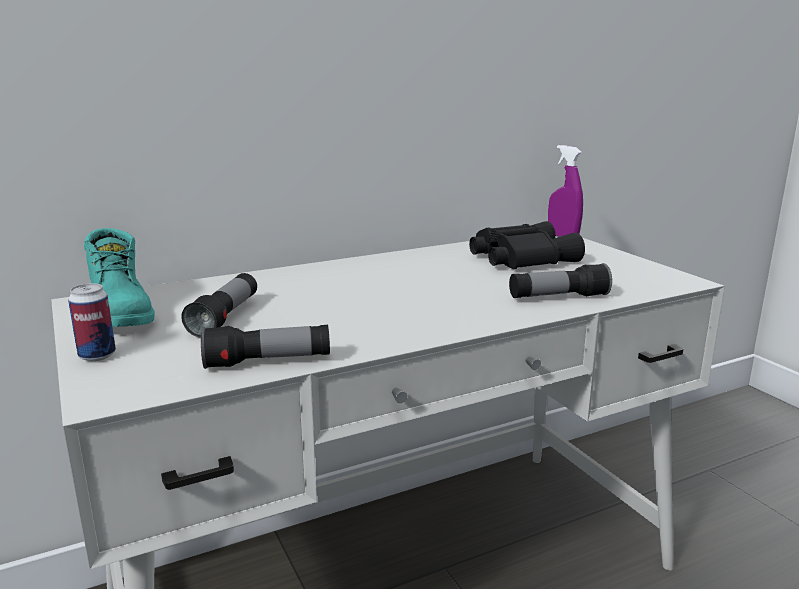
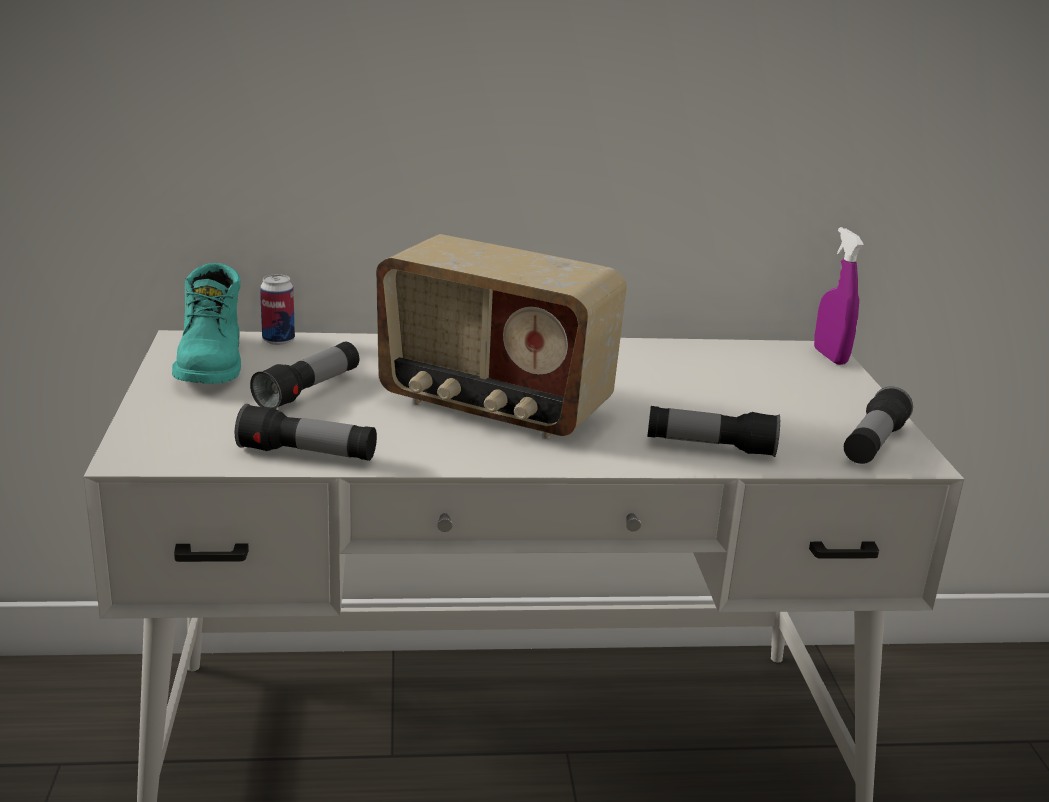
camera: 20 degrees right, 5 degrees up
(97, 355) = (157, 409): can -> can (278, 340)
(382, 301) = (493, 407): none -> radio
(519, 258) = (728, 379): black binoculars -> none
(650, 277) = (873, 444): none -> flashlight

